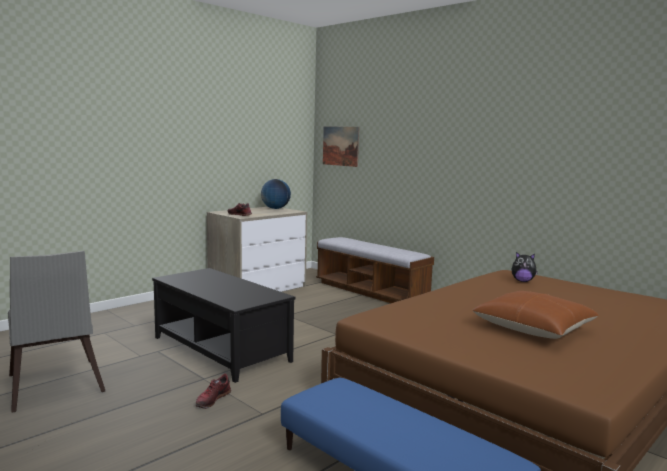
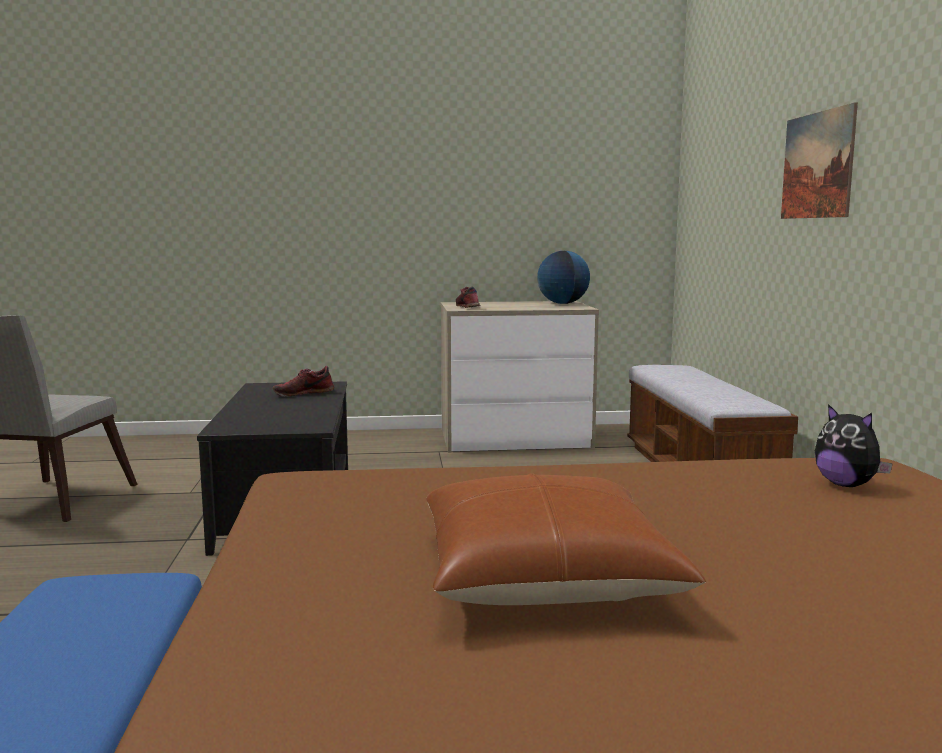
camera: 40 degrees right, 0 degrees up
(212, 399) = (137, 568): shoe -> shoe (303, 393)
(340, 146) = (703, 188): picture -> picture (817, 165)

